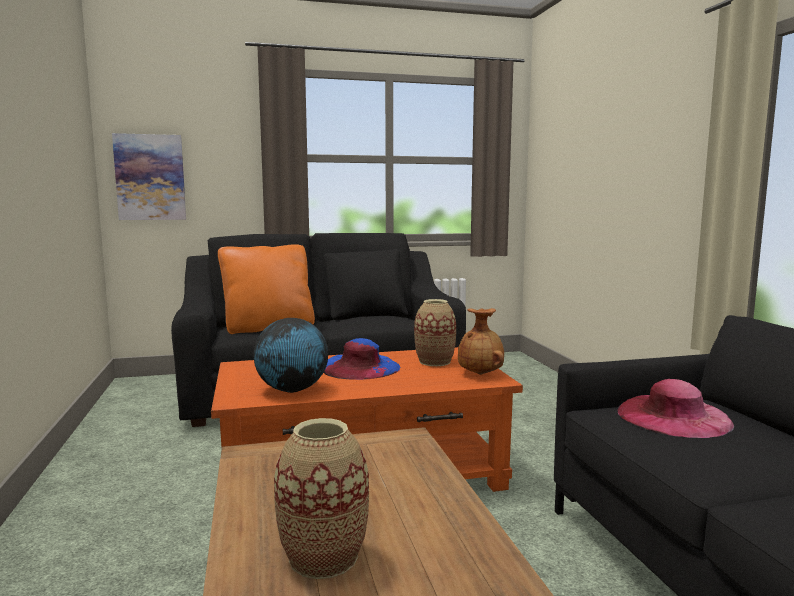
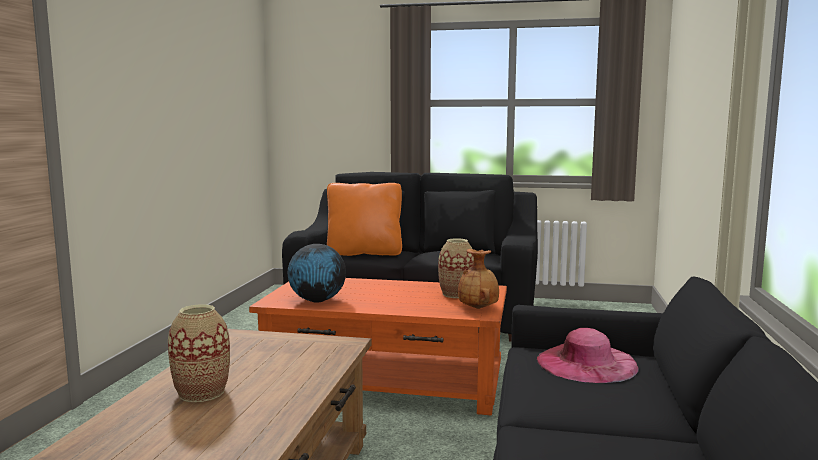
camera: 25 degrees right, 0 degrees up
(150, 177) = (305, 122): picture -> none
(360, 367) = (390, 291): blue hat -> none

